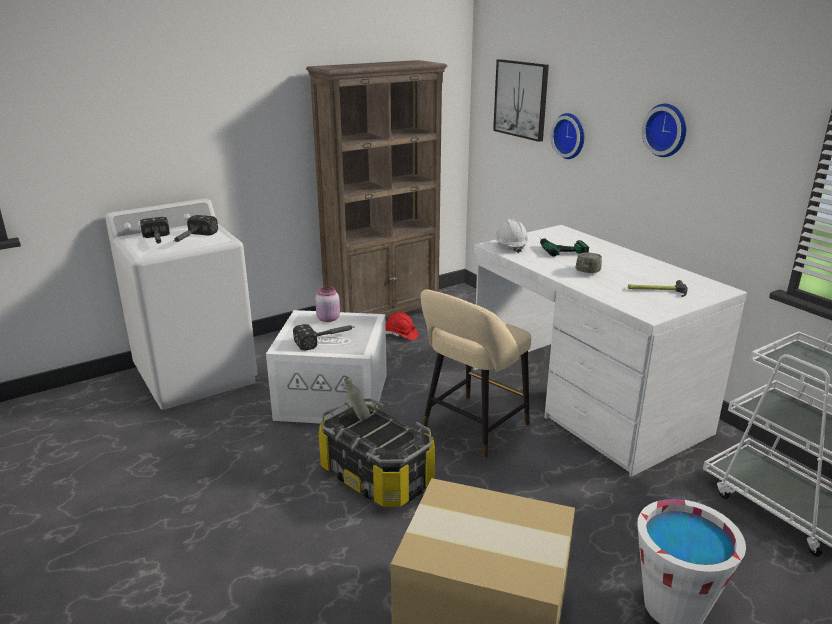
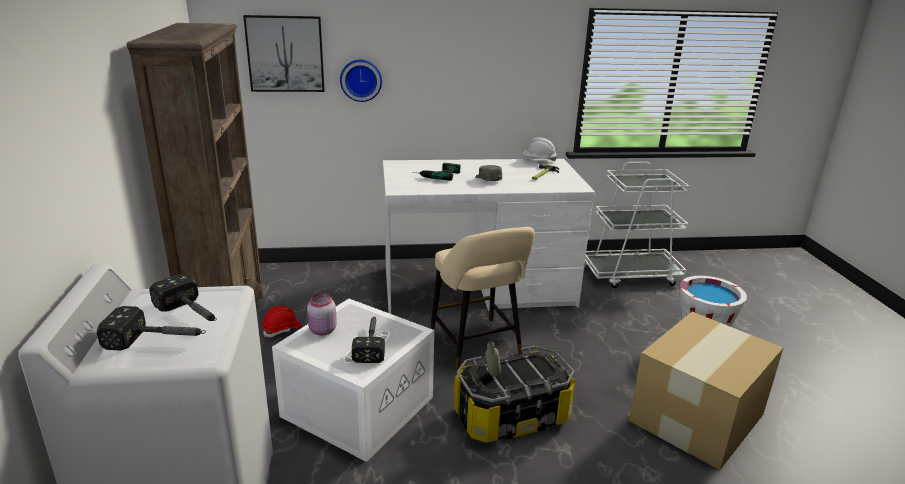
camera: 65 degrees left, 0 degrees up
(510, 247) = (410, 186): white hard hat -> white hard hat (538, 160)
(667, 130) = (465, 59): wall clock -> none

